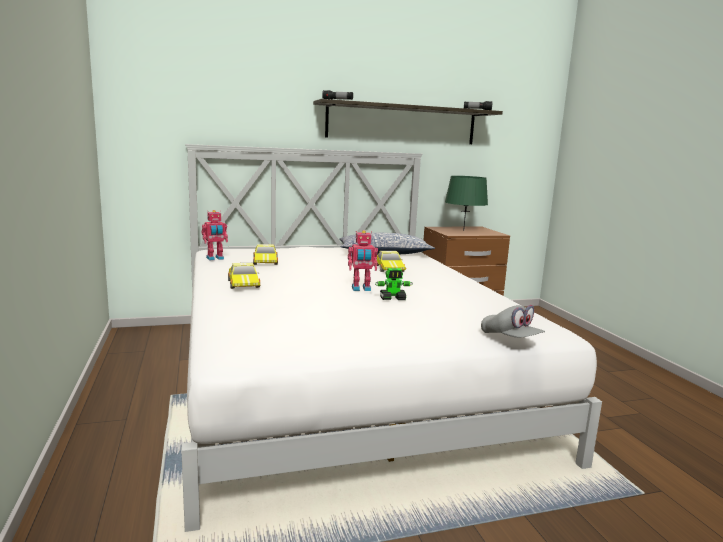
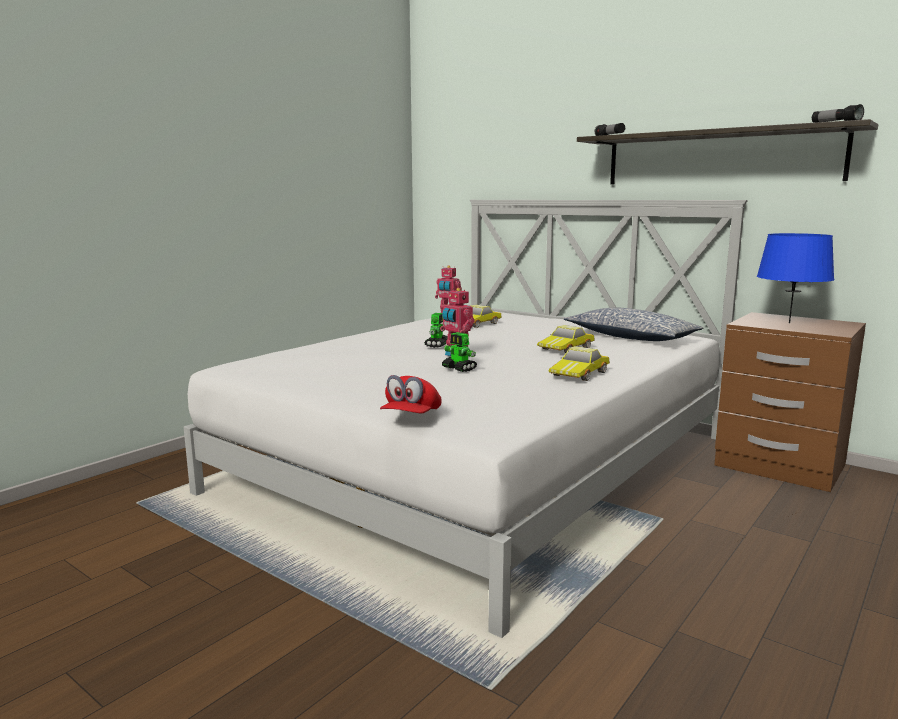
camera: 55 degrees right, 0 degrees up
(245, 283) = (393, 334): toy car -> toy car (581, 374)
(317, 284) = (437, 345): none -> toy robot
(463, 231) = (789, 323): green table lamp -> blue table lamp
(510, 339) = (411, 417): grey cap -> red cap

